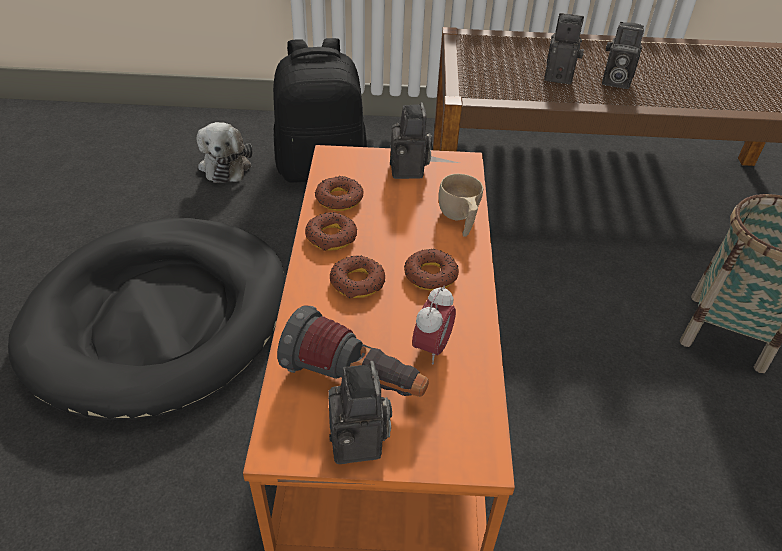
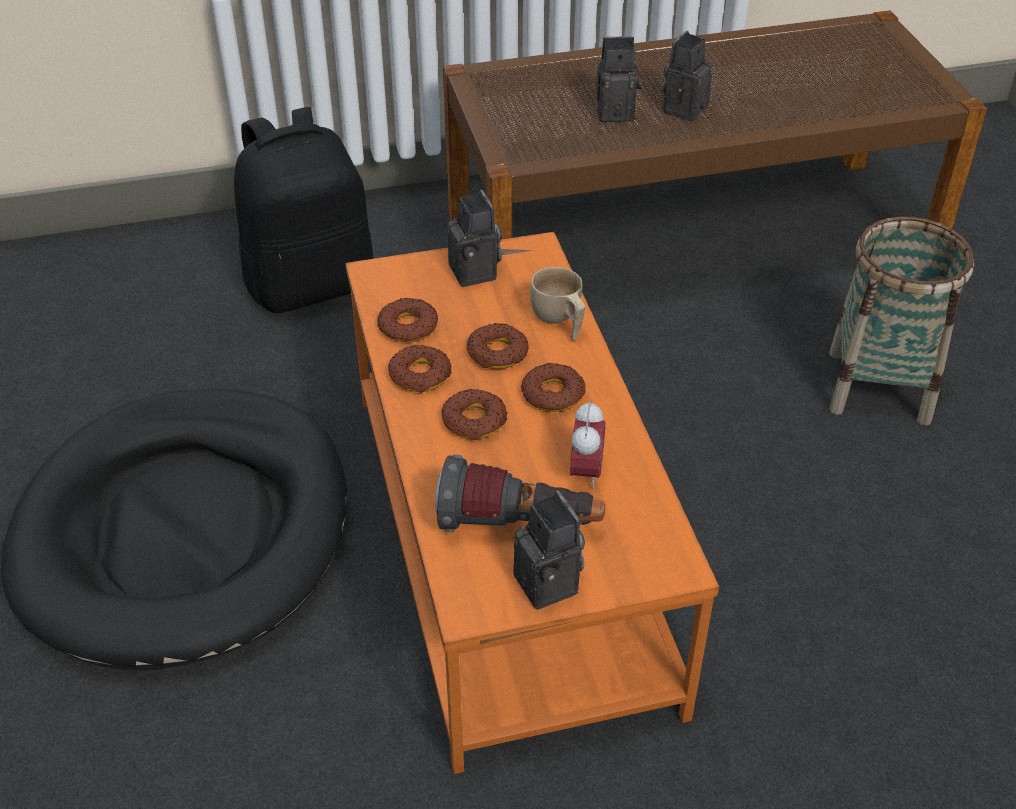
camera: 15 degrees left, 0 degrees up
(226, 165) = (173, 307): plush toy -> none
(399, 233) = (497, 353): none -> donut
(614, 81) = (683, 107): camera -> camera turned 120 degrees clockwise

